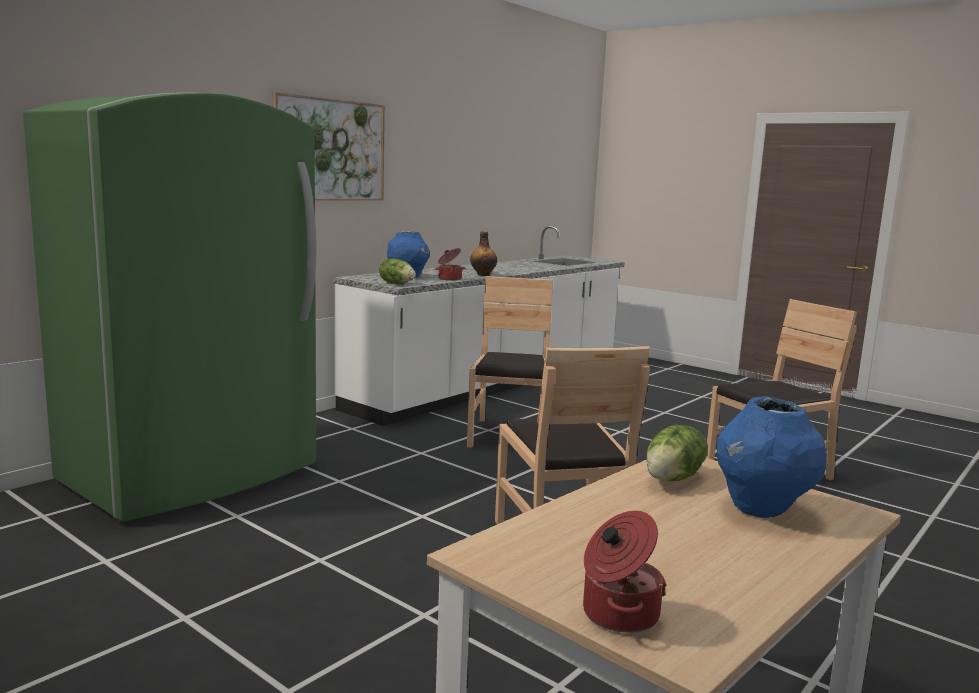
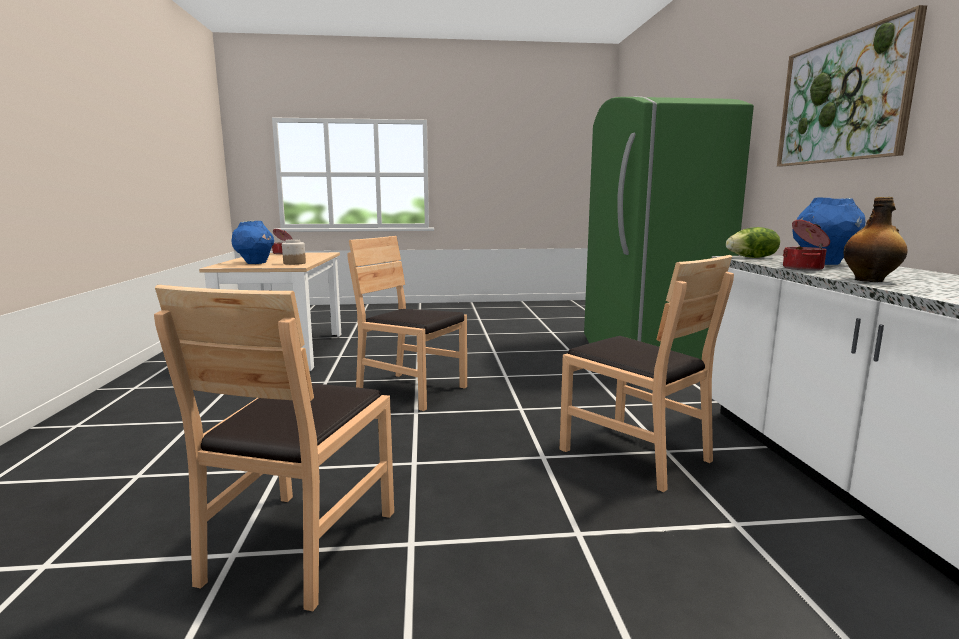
camera: 135 degrees right, 0 degrees up
(674, 478) = (294, 263): lettuce -> jar

